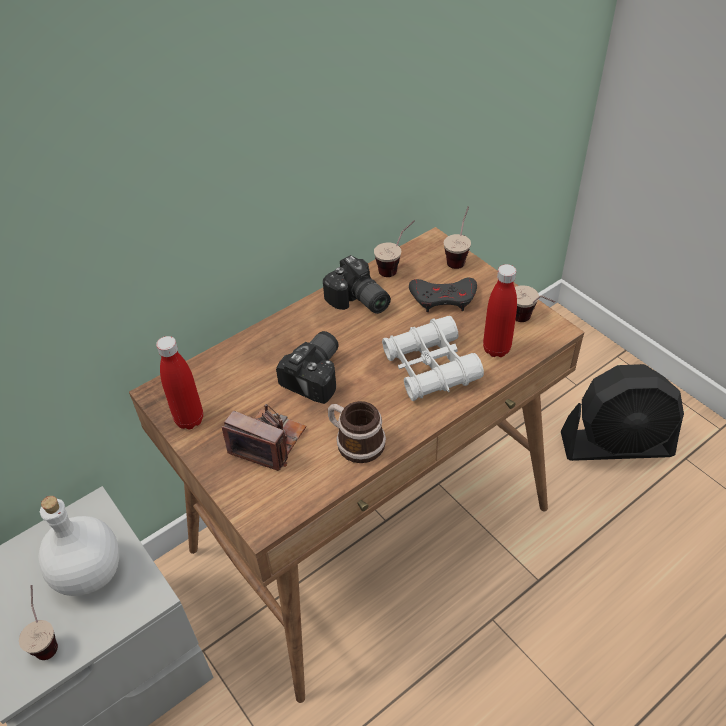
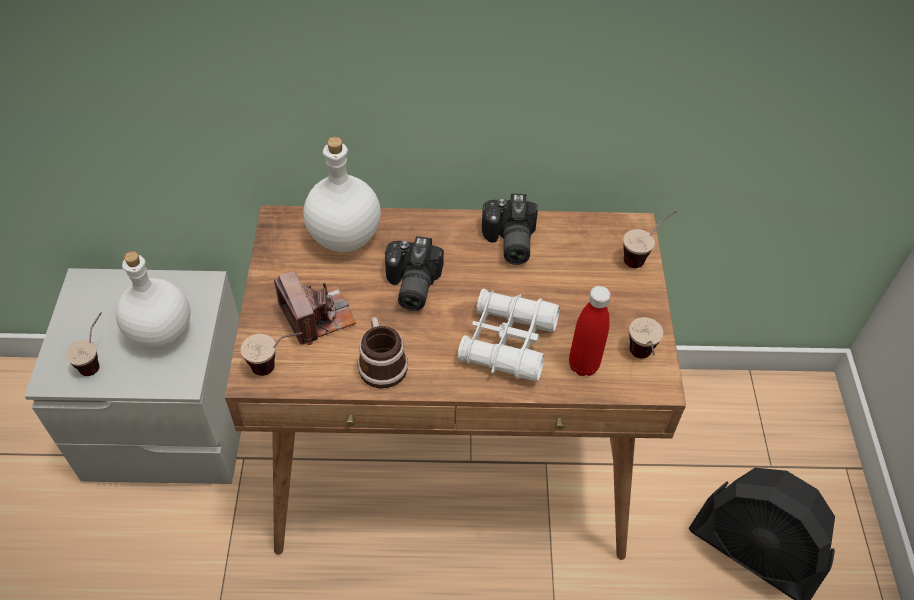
camera: 35 degrees right, 5 degrees up
(189, 419) = (280, 258): red bottle -> none
(229, 372) = (345, 237): none -> white bottle
(318, 375) = (410, 286): camera -> camera turned 120 degrees clockwise
(396, 266) = (575, 230): cup -> cup (277, 366)
(443, 298) = (586, 286): grey game controller -> none

